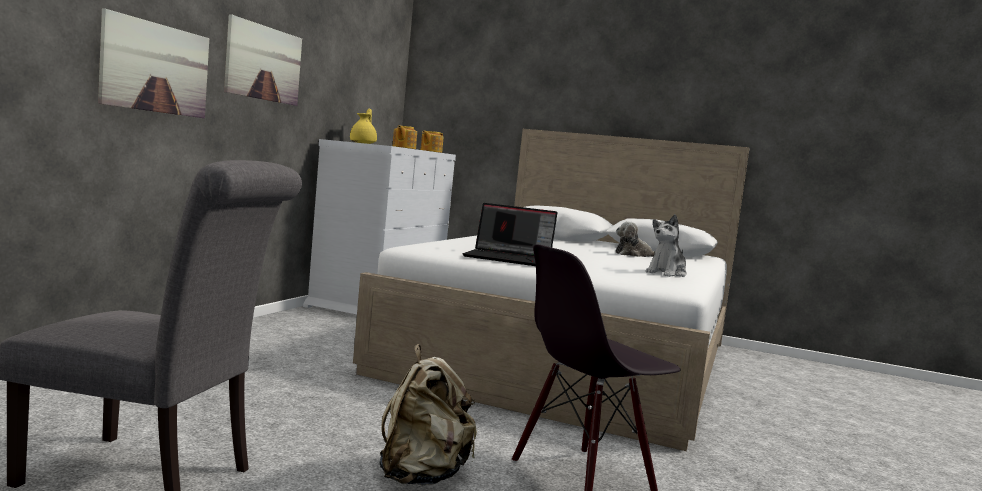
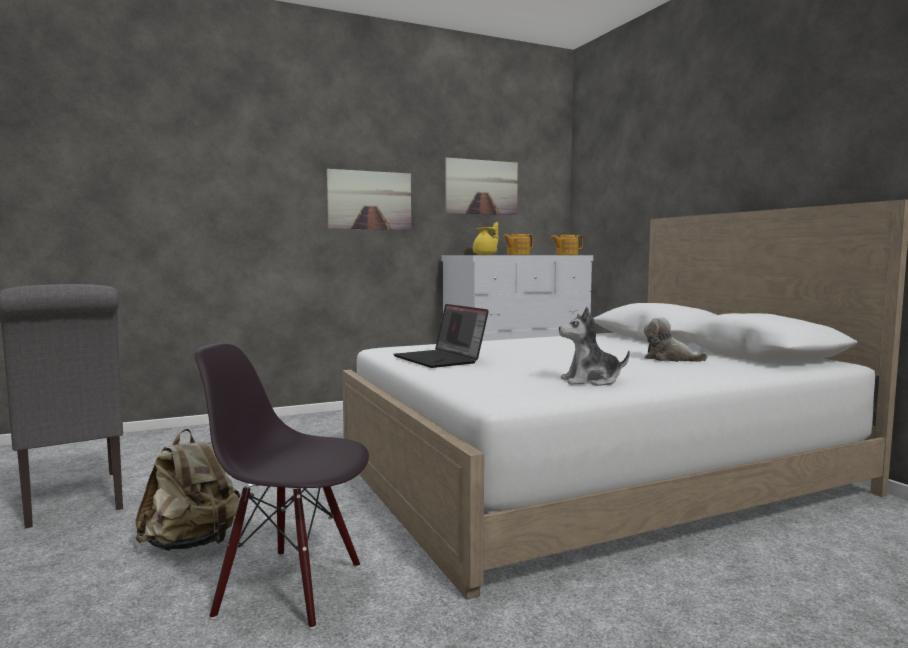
camera: 45 degrees right, 0 degrees up
(156, 68) = (260, 219): picture -> picture (481, 187)

